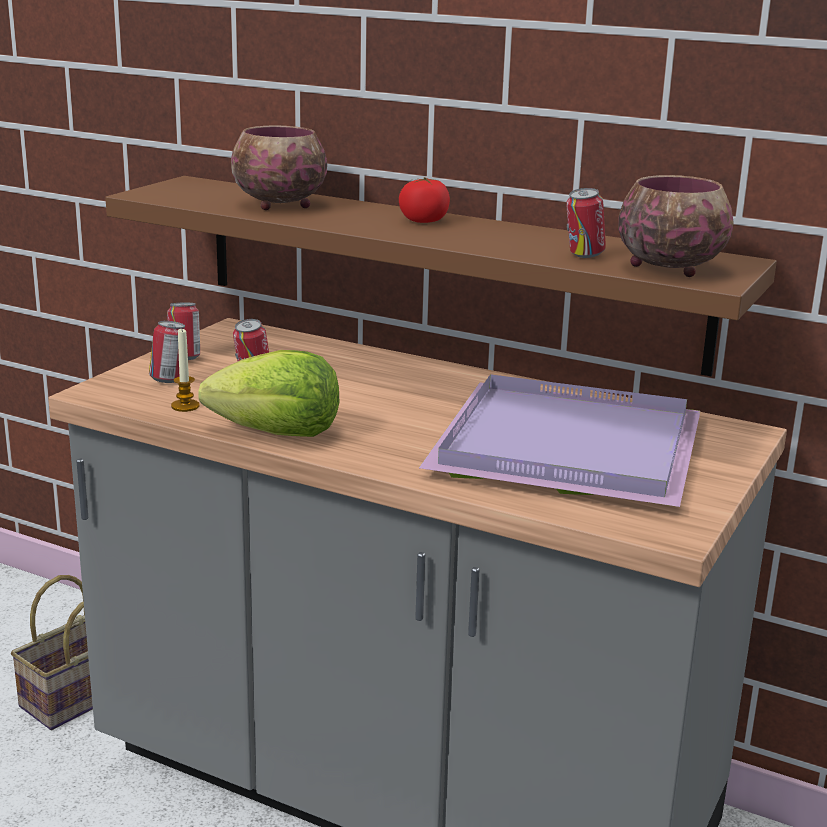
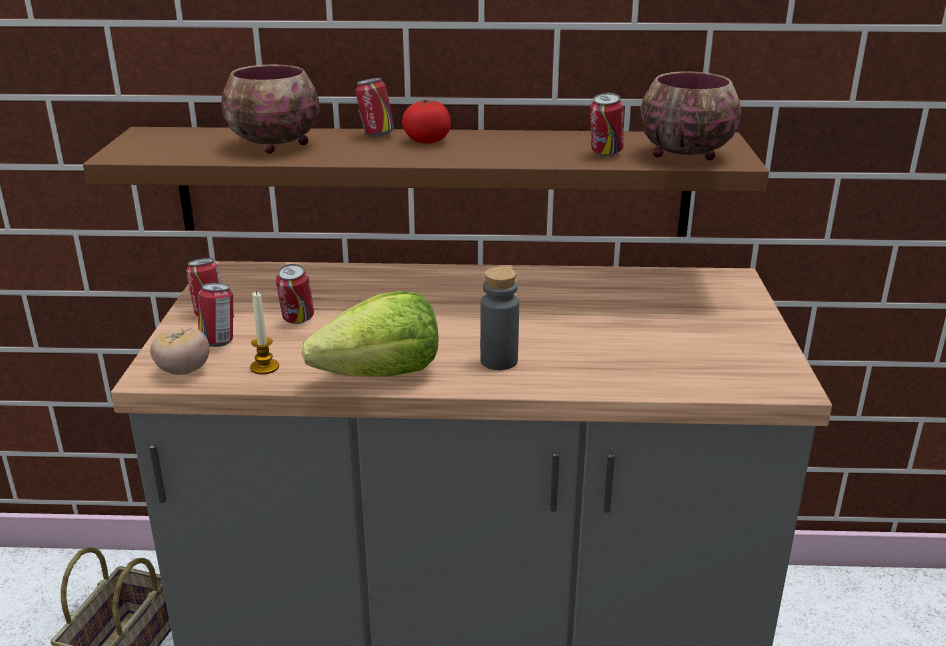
camera: 25 degrees left, 5 degrees up
(118, 394) = (183, 371): none -> tomato
(383, 210) = (376, 135): none -> can
(398, 447) = (499, 361): none -> grey bottle
(573, 447) = (632, 324): purple tray -> none

